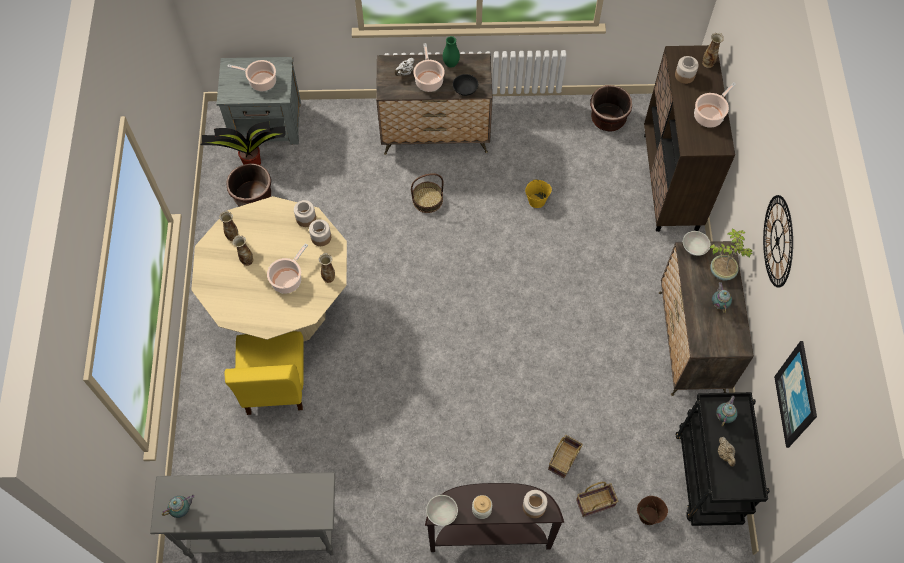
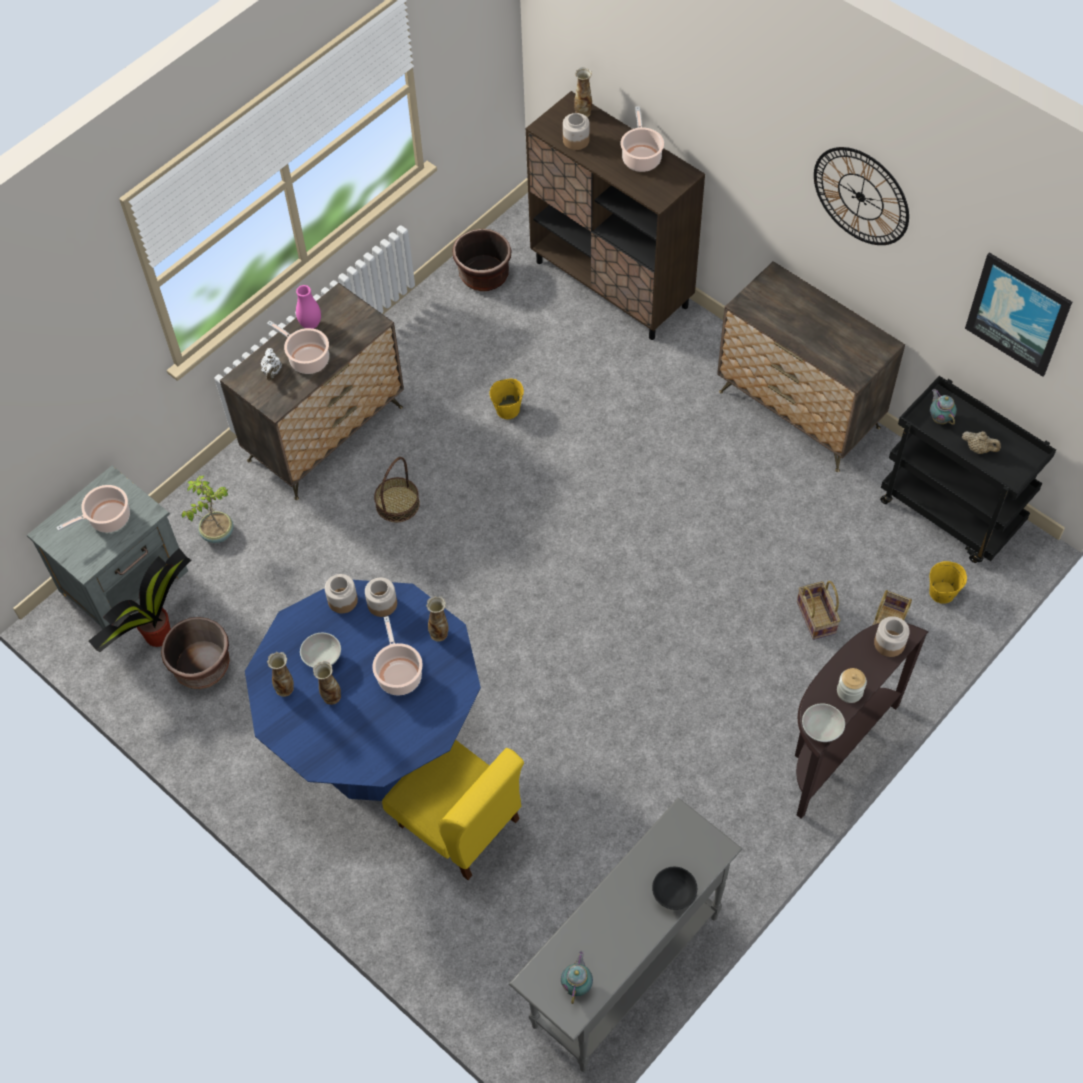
camera: 45 degrees left, 5 degrees down
(284, 308) = (377, 743): beige dining table -> blue dining table
(451, 64) = (310, 325): green vase -> pink vase
(464, 91) = (358, 339): black bowl -> black bowl (673, 896)
(648, 515) = (942, 593): brown bucket -> yellow bucket
(693, 248) = (746, 298): white bowl -> white bowl (322, 658)
(719, 304) = (825, 326): teapot -> none
(721, 271) = (793, 296): potted plant -> potted plant (217, 533)

